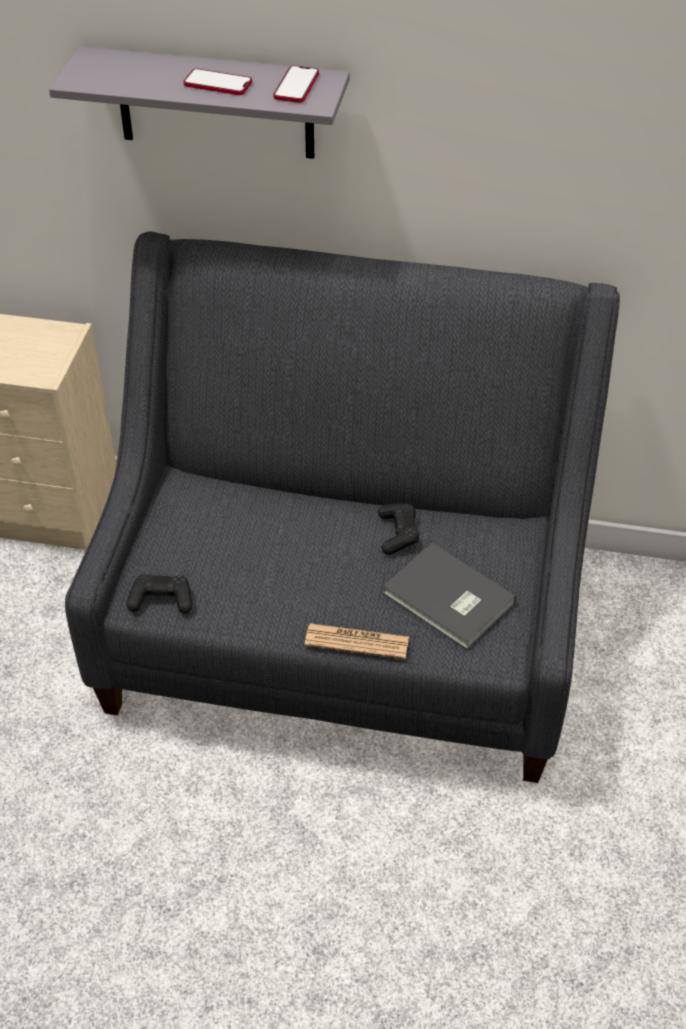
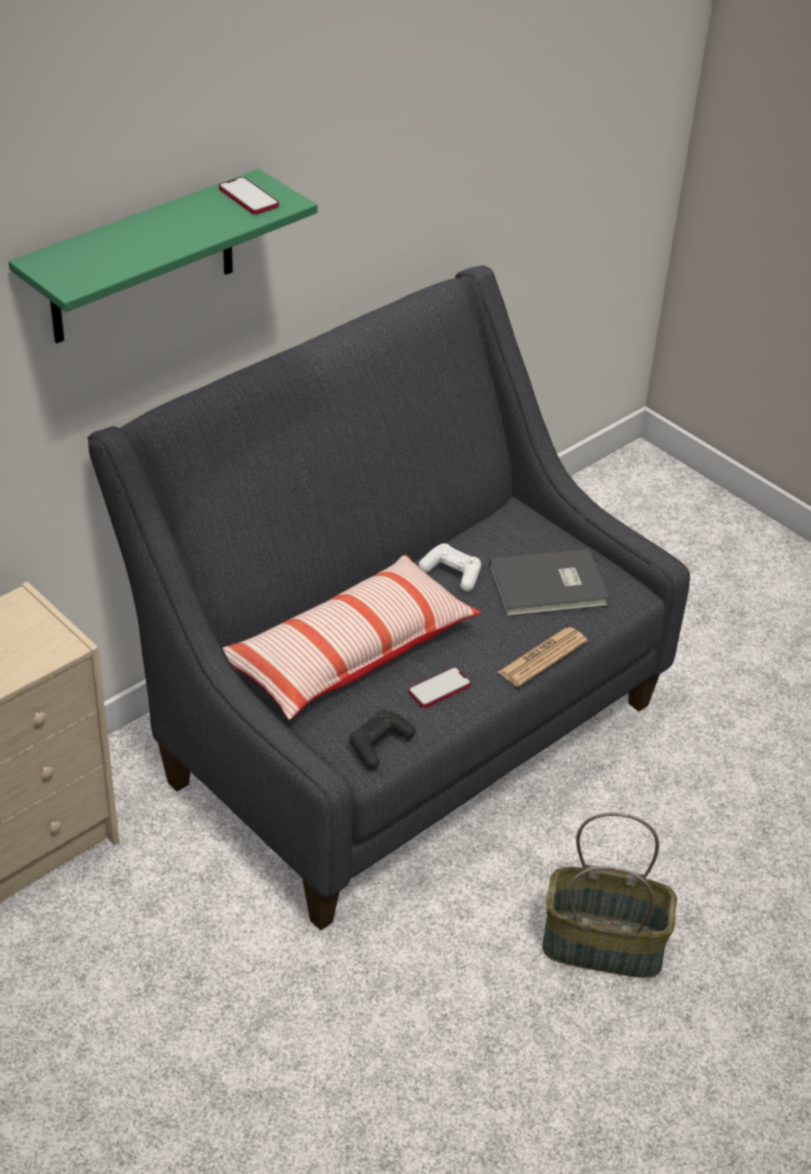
camera: 55 degrees left, 5 degrees down
(215, 103) = (142, 259): grey shelf -> green shelf
(218, 84) = (189, 227): phone -> phone (439, 688)
(238, 902) = (604, 944): none -> basket
(244, 528) = (349, 653): none -> pillow
(398, 534) = (452, 573): black game controller -> white game controller

